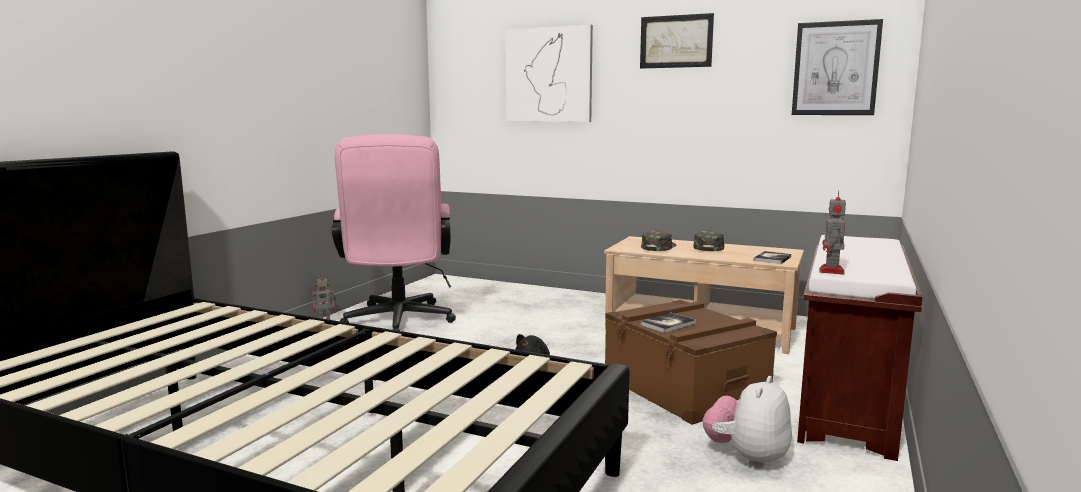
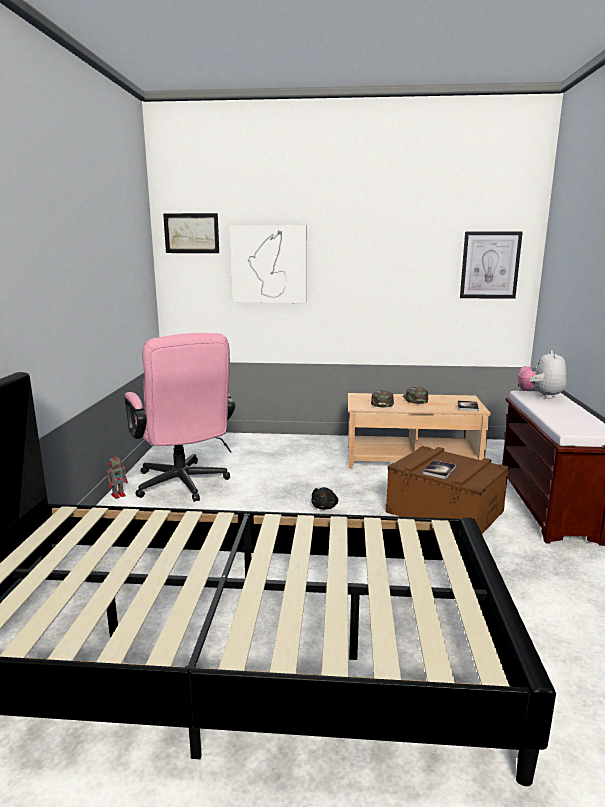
camera: 20 degrees left, 5 degrees up
(676, 41) = (374, 241): picture -> picture (191, 233)
(747, 457) = (528, 561): plush toy -> plush toy (540, 396)
(831, 271) = (567, 429): toy robot -> none

